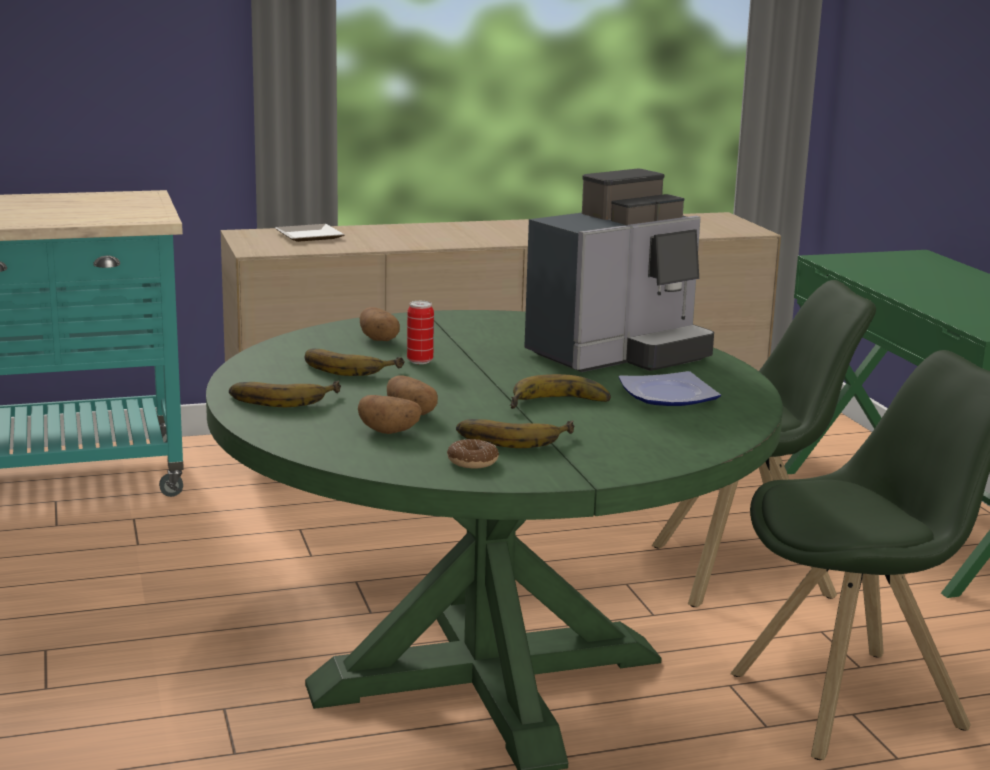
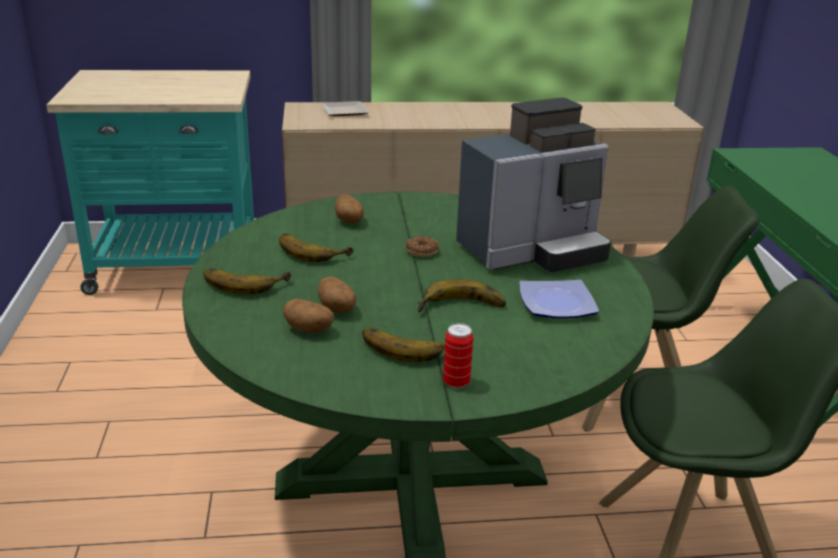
camera: 10 degrees right, 10 degrees up
(420, 361) = (370, 247): can -> can (456, 382)
(472, 462) = (361, 374): donut -> donut (422, 251)

